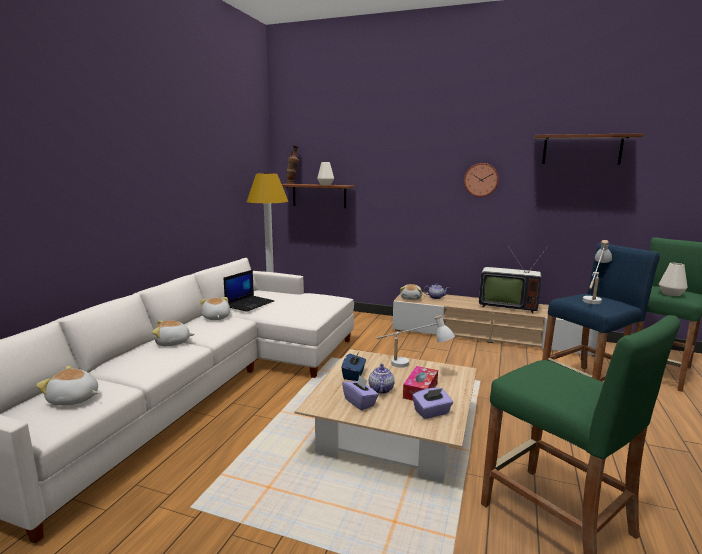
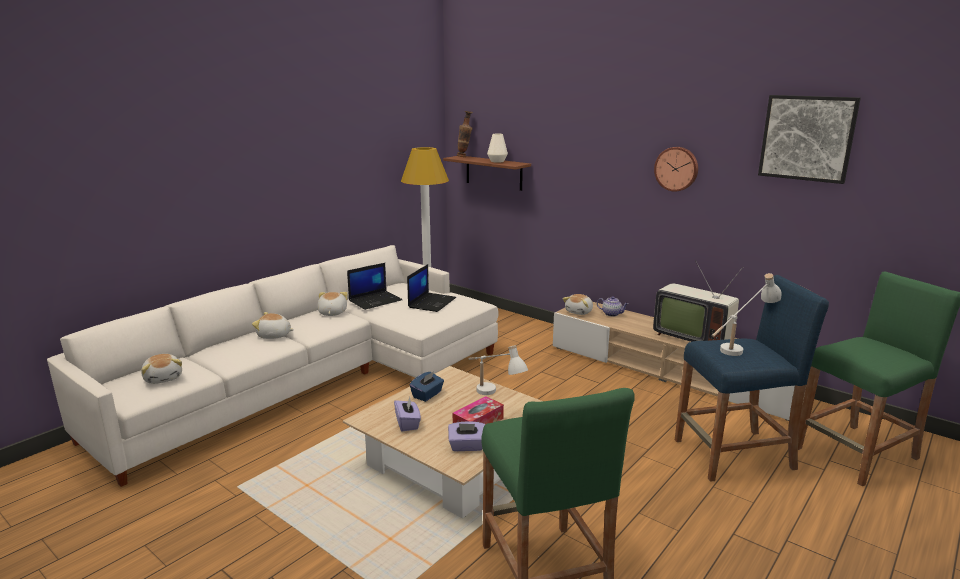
camera: 20 degrees right, 5 degrees up
(73, 399) = (164, 378): plush toy -> plush toy turned 150 degrees counterclockwise
(302, 300) = (432, 302): none -> laptop
(380, 389) = (440, 414): teapot -> none
(581, 150) = (807, 138): brown shelf -> picture
(671, 294) = (867, 355): white vase -> none

